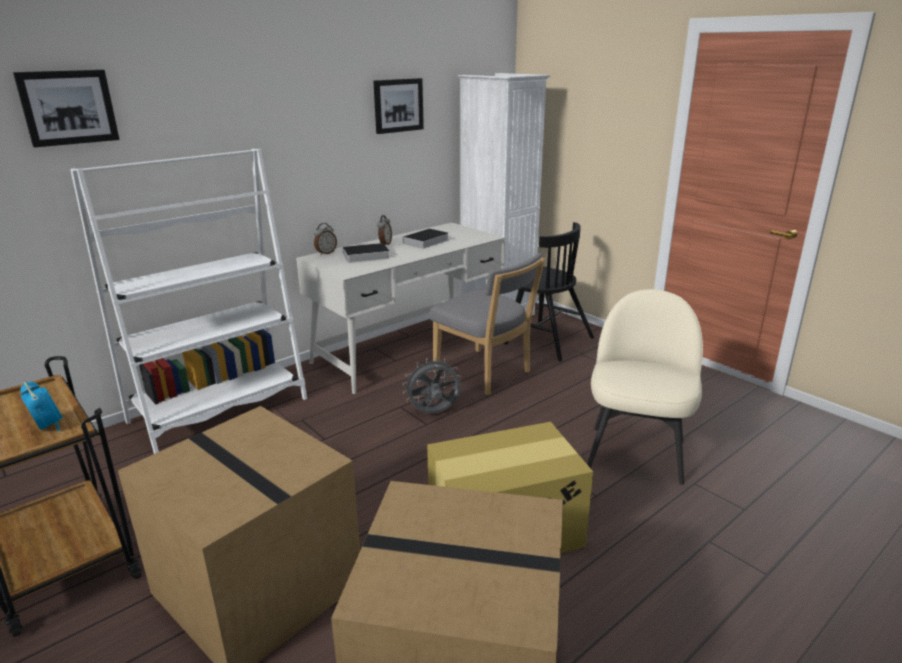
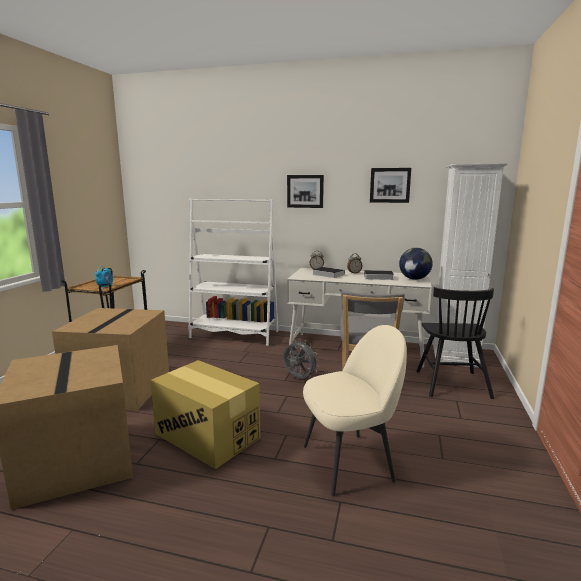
camera: 55 degrees right, 10 degrees down
(68, 107) = (206, 174): picture -> picture (305, 191)
(462, 232) = (414, 279): none -> globe

